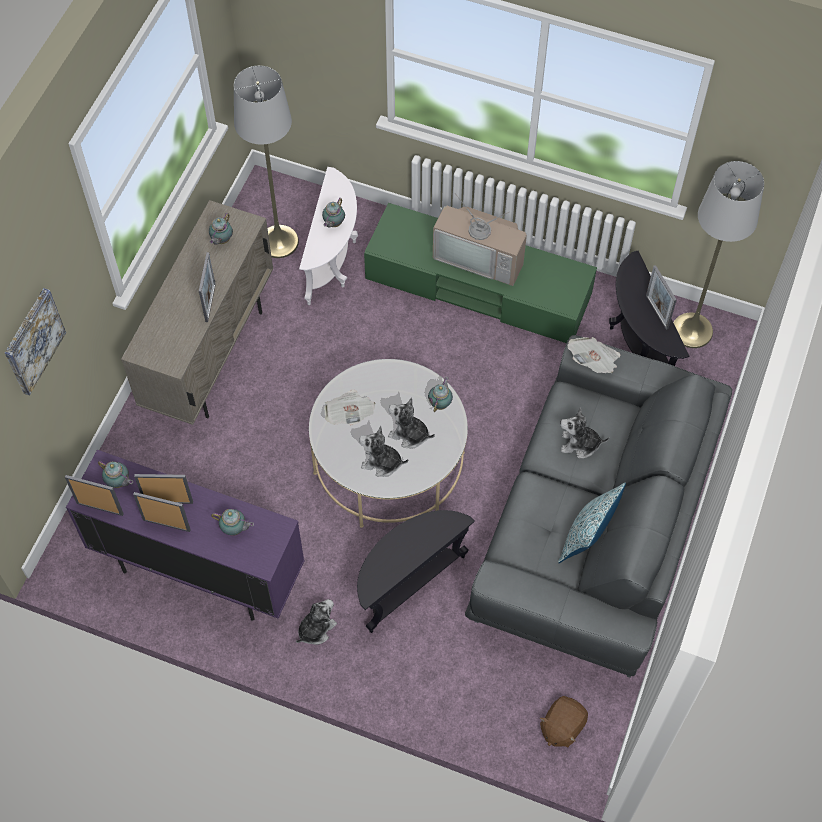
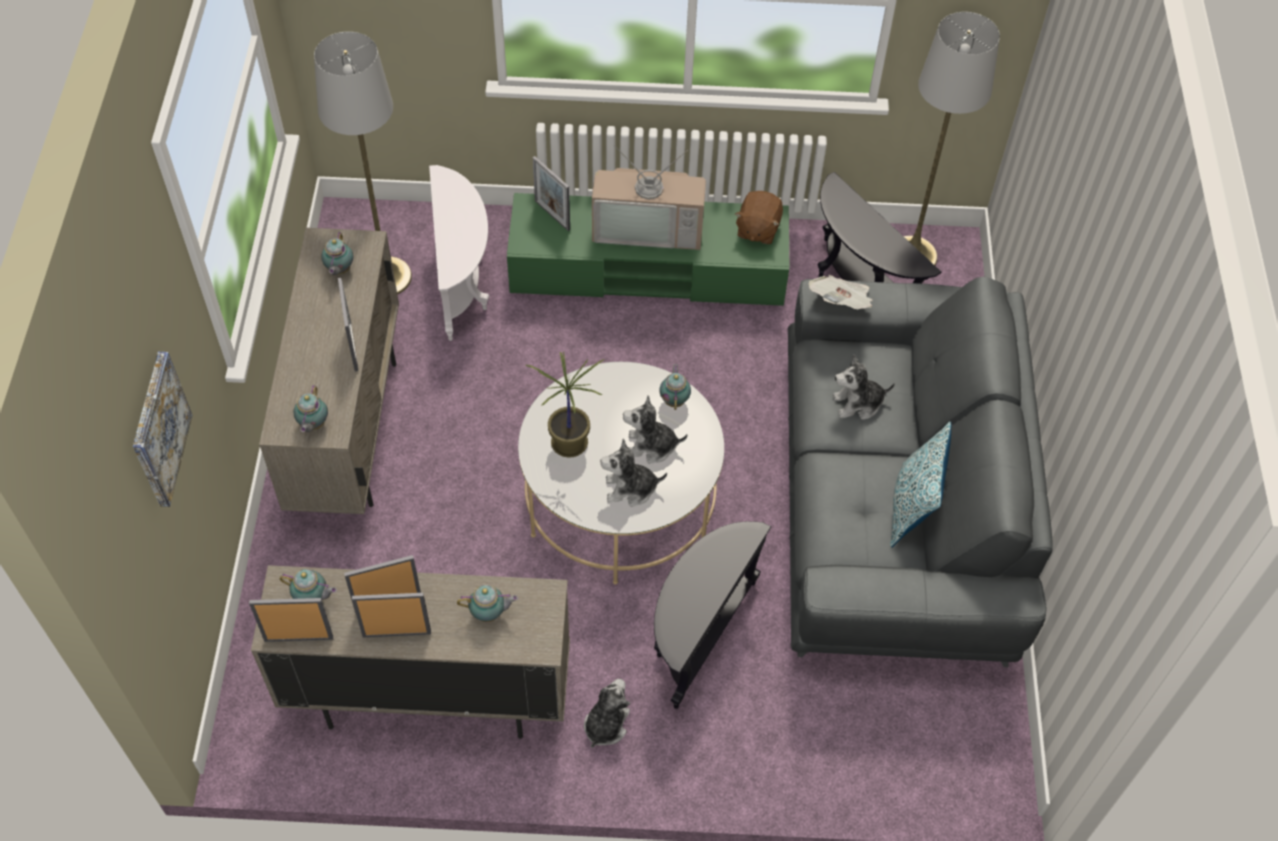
camera: 20 degrees left, 5 degrees down
(199, 571) = (429, 697): purple cabinet -> beige cabinet
(333, 224) = (461, 228): teapot -> teapot (313, 425)
(349, 414) = (568, 442): newspaper -> potted plant
(561, 727) = (952, 751): brown plush toy -> brown plush toy (757, 229)
(656, 312) = (884, 233): picture frame -> picture frame (552, 215)

